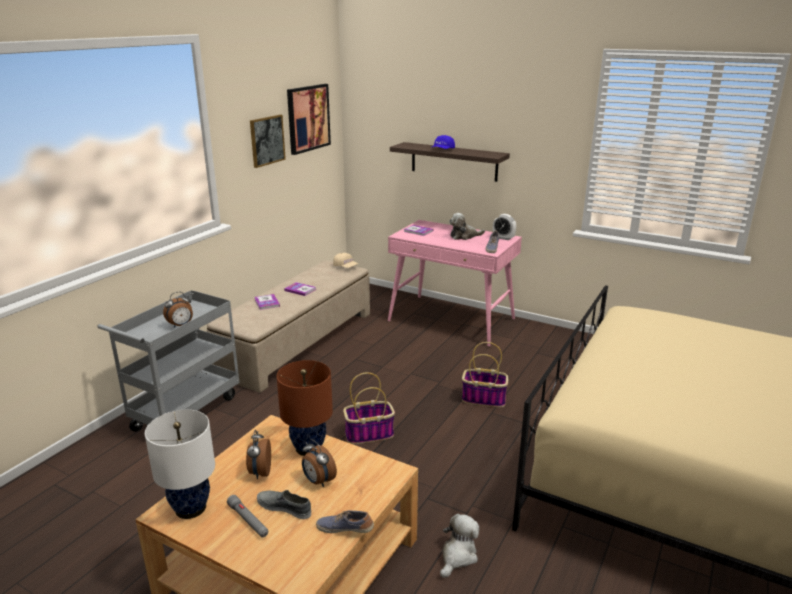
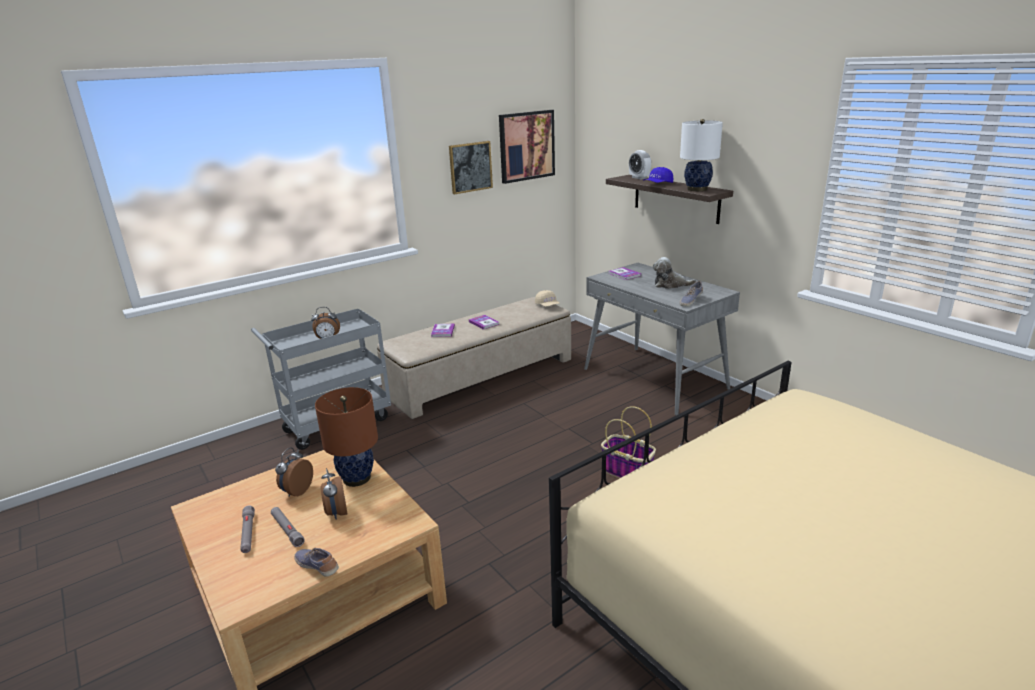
camera: 25 degrees right, 0 degrees up
(190, 508) = (216, 508): white table lamp -> white table lamp (697, 189)
(284, 507) = (287, 530): grey shoe -> grey flashlight
(369, 434) = (481, 482): basket -> none
(452, 320) = (655, 379): pink desk -> grey desk
(458, 556) = (474, 634): plush toy -> none
(503, 238) = (715, 291): alarm clock -> alarm clock (639, 178)

